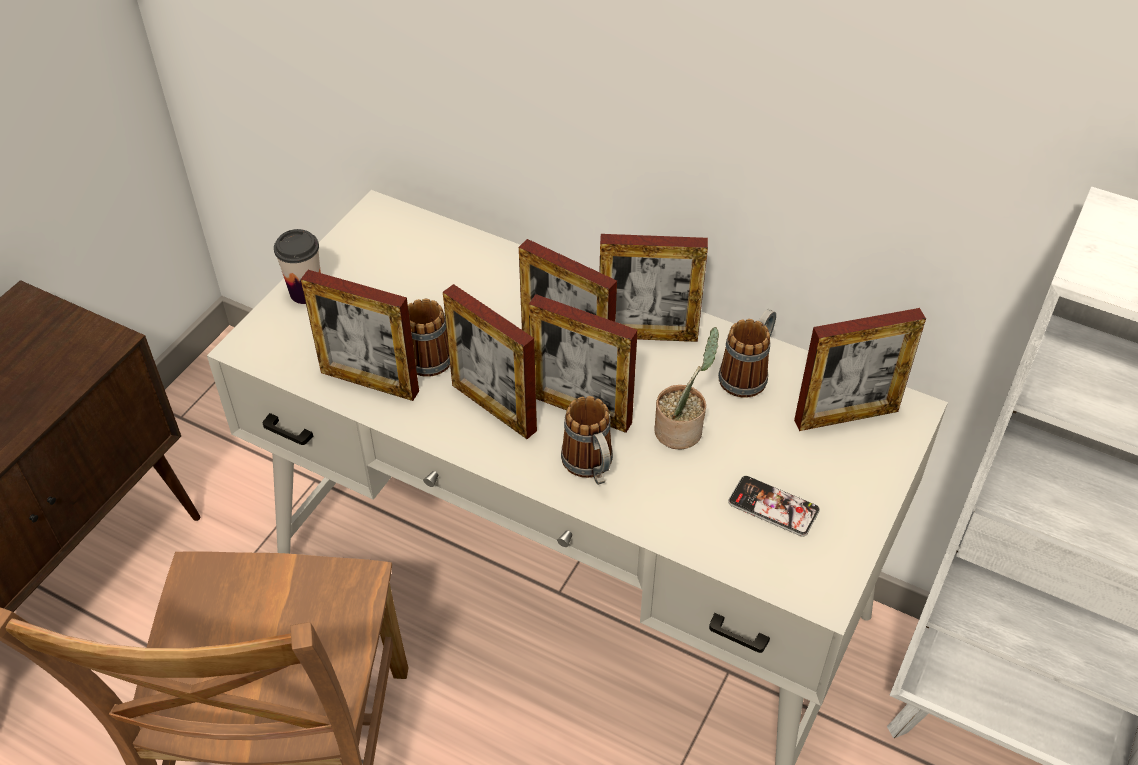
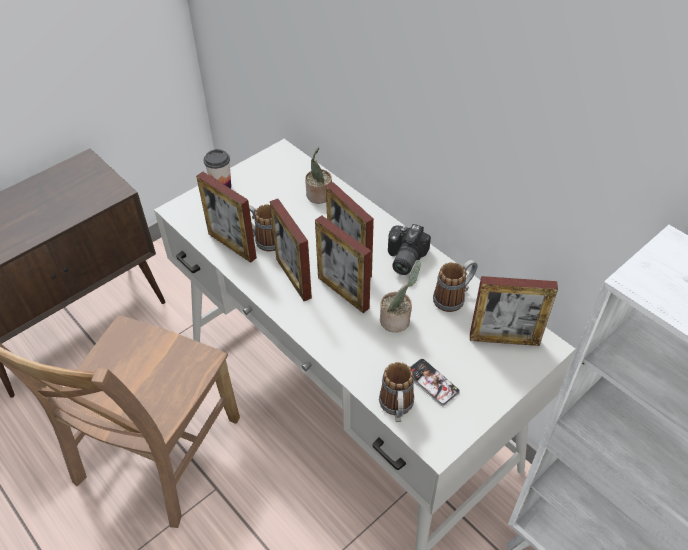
camera: 20 degrees right, 0 degrees up
(473, 269) = (319, 196): none -> potted plant
(591, 468) = (333, 328): mug -> mug (396, 408)
(647, 334) = (403, 258): picture frame -> camera

